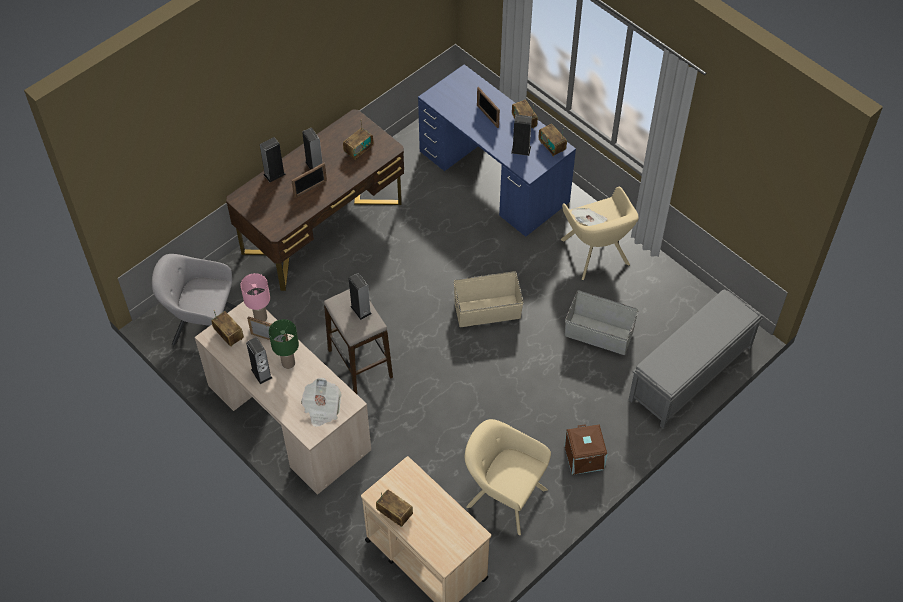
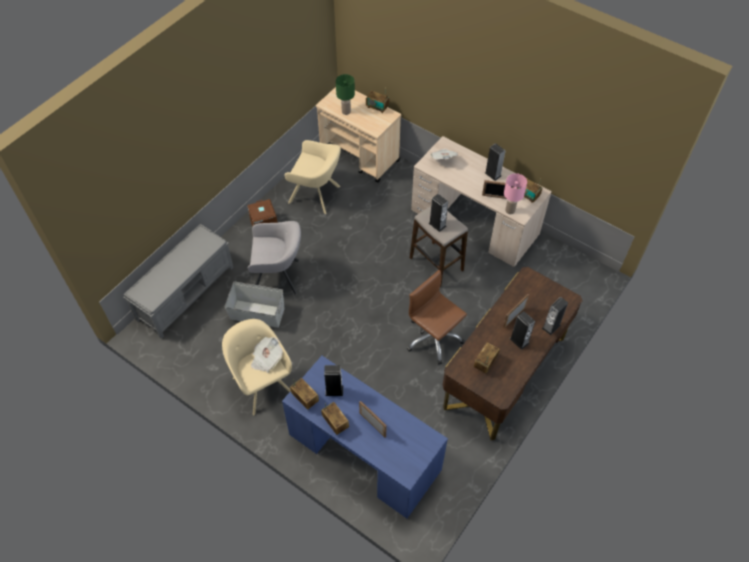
camera: 170 degrees right, 0 degrees up
(202, 326) = (564, 274): grey armchair -> grey armchair (279, 276)
(288, 363) = (477, 183): green table lamp -> green table lamp (346, 111)
(391, 274) = (433, 338): none -> brown office chair
(488, 311) = (347, 319): beige storage box -> none

